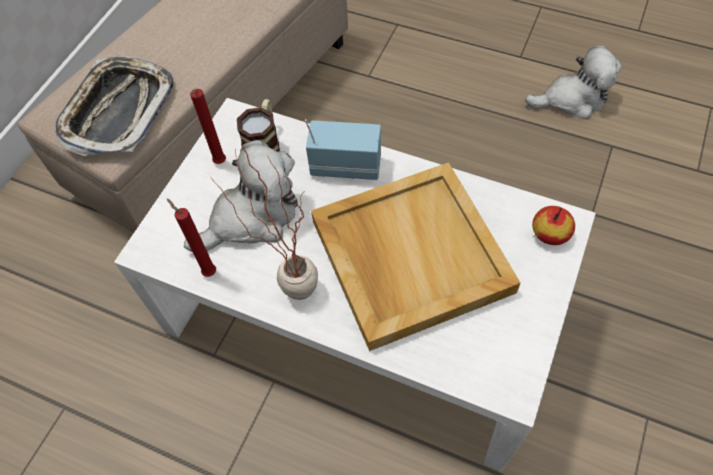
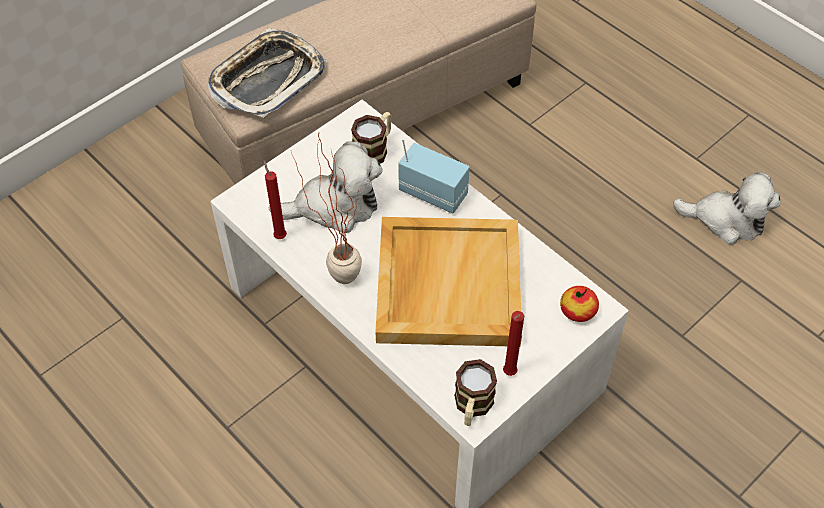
camera: 20 degrees right, 5 degrees down
(219, 164) = (329, 153): red candle -> red candle (508, 374)
(505, 381) = (472, 407): none -> mug

